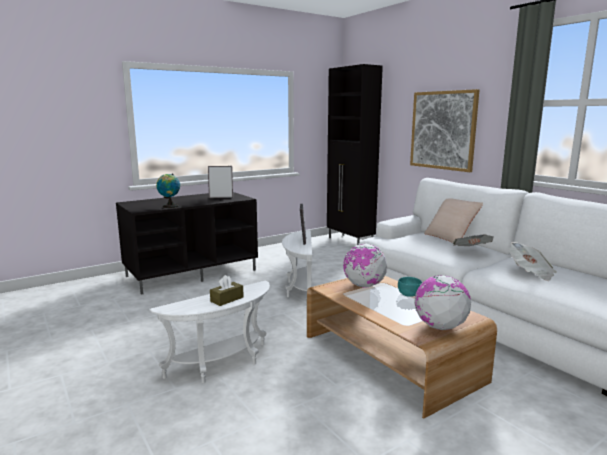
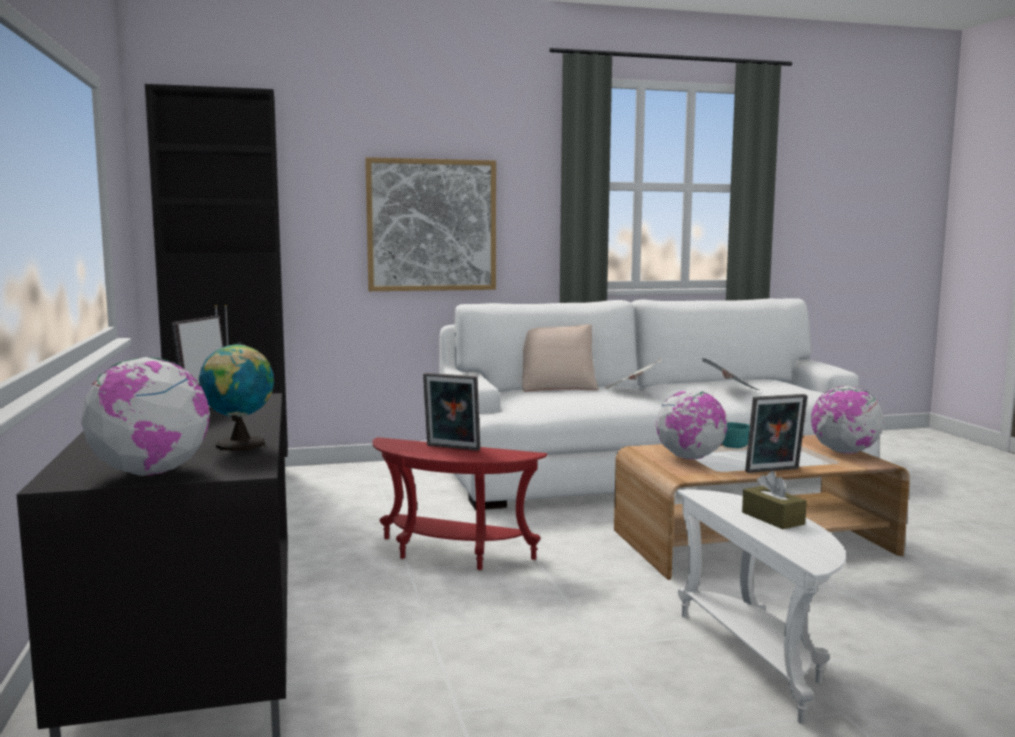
camera: 70 degrees left, 5 degrees down
(135, 205) = (151, 473): none -> globe
(299, 289) = (450, 555): white side table -> red side table
(358, 306) = (774, 471): none -> picture frame

